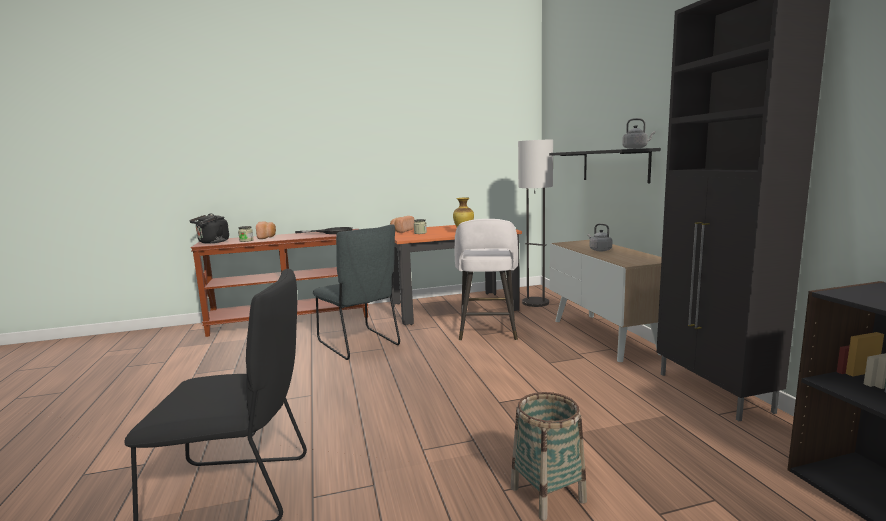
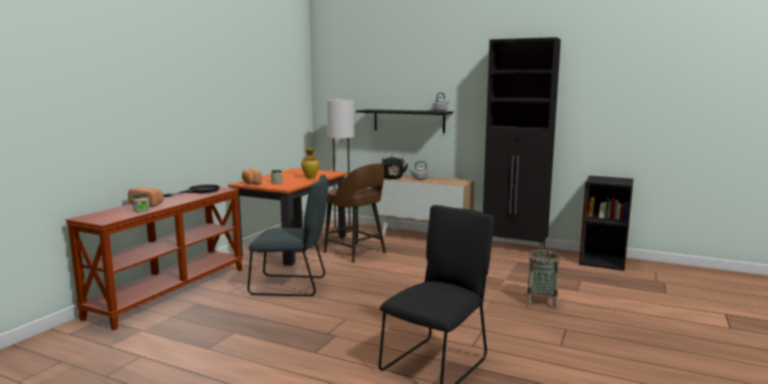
camera: 50 degrees left, 0 degrees up
(212, 242) = (102, 218): black kettle -> black kettle (392, 178)
(487, 331) = (356, 253): white stool -> brown stool

